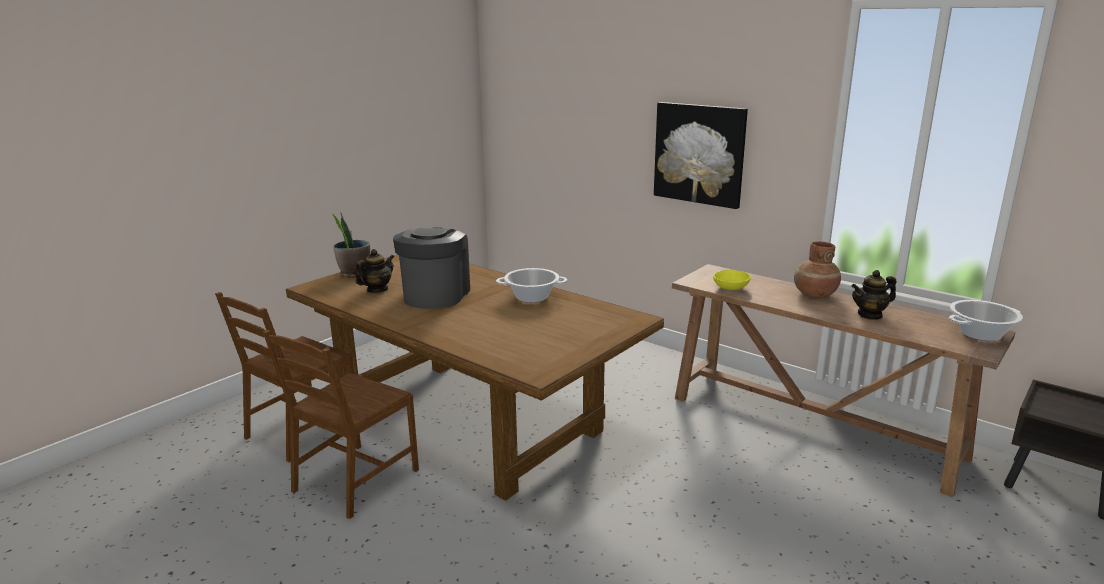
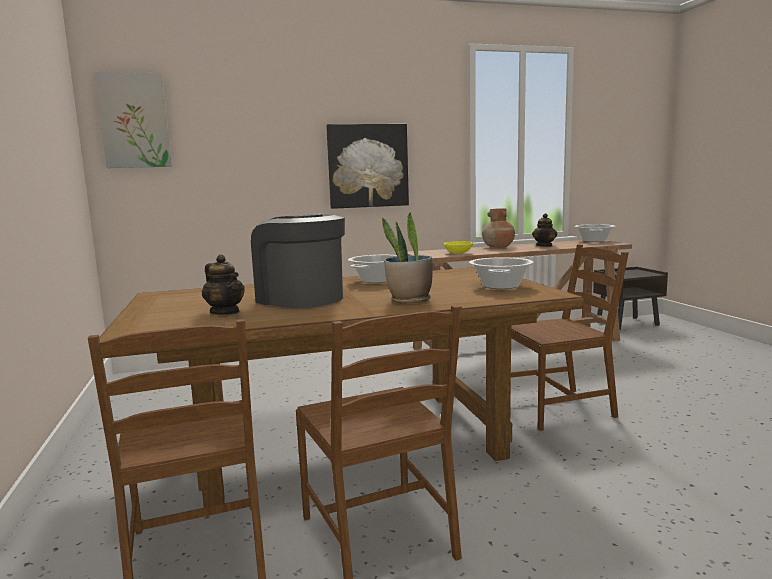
camera: 55 degrees left, 10 degrees down
(354, 273) = (143, 315): potted plant -> potted plant (409, 300)
(377, 289) = (225, 312): teapot -> teapot turned 150 degrees clockwise
(512, 86) = (134, 121): none -> picture
(555, 347) = (500, 286): none -> cooking pot
(643, 500) = (558, 408): none -> brown chair

